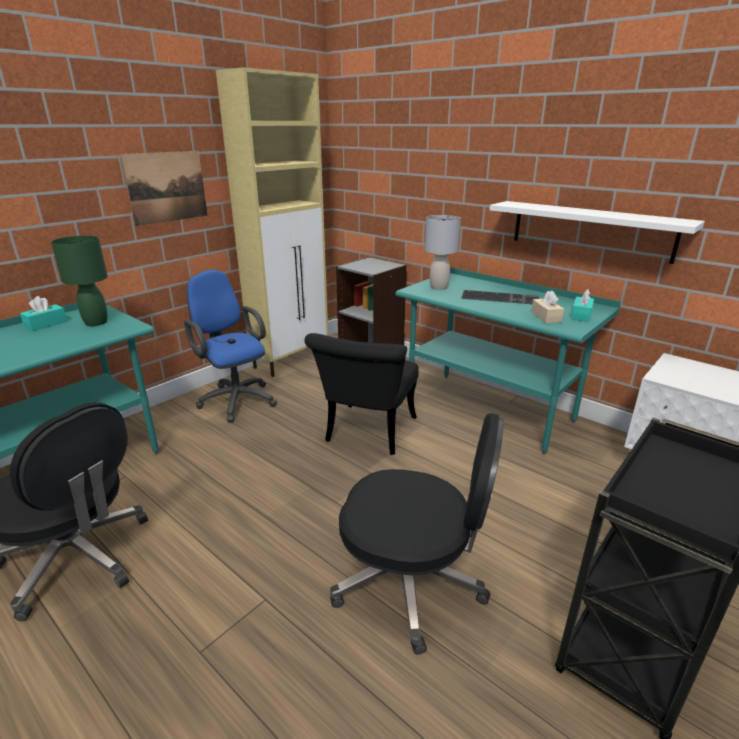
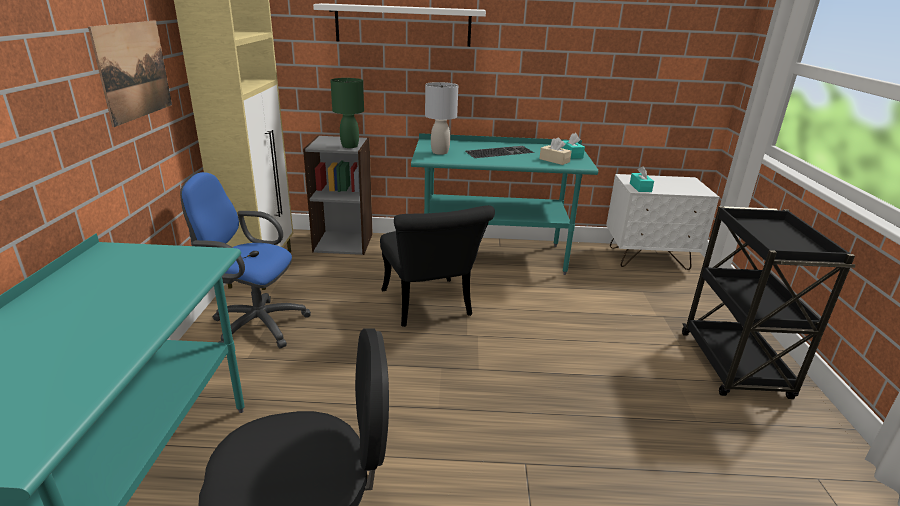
camera: 40 degrees left, 0 degrees up
(46, 324) = (71, 285): turquoise tissue box -> turquoise tissue box (640, 187)
(95, 323) = (150, 264): green table lamp -> green table lamp (349, 146)
(411, 582) = (598, 394): black office chair -> none
(590, 230) = (552, 86): white shelf -> white shelf (403, 25)

